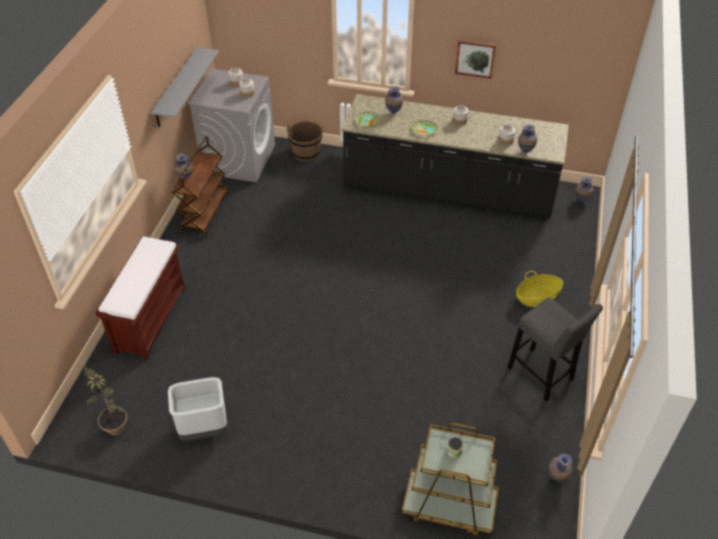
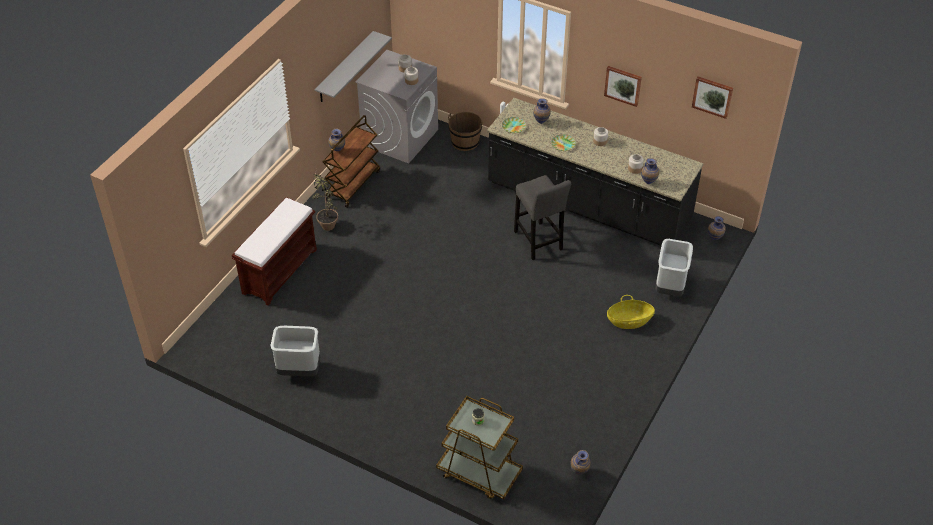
camera: 15 degrees right, 0 degrees up
(113, 423) = (228, 350): potted plant -> potted plant (327, 223)
(542, 376) = (603, 389): grey stool -> grey stool (538, 243)
(562, 255) = (670, 287): none -> grey trash can
(577, 50) = (712, 96): none -> picture

